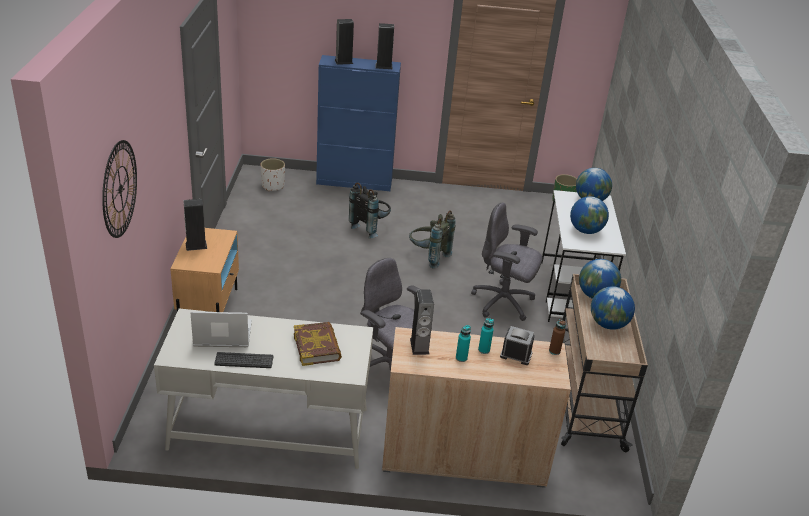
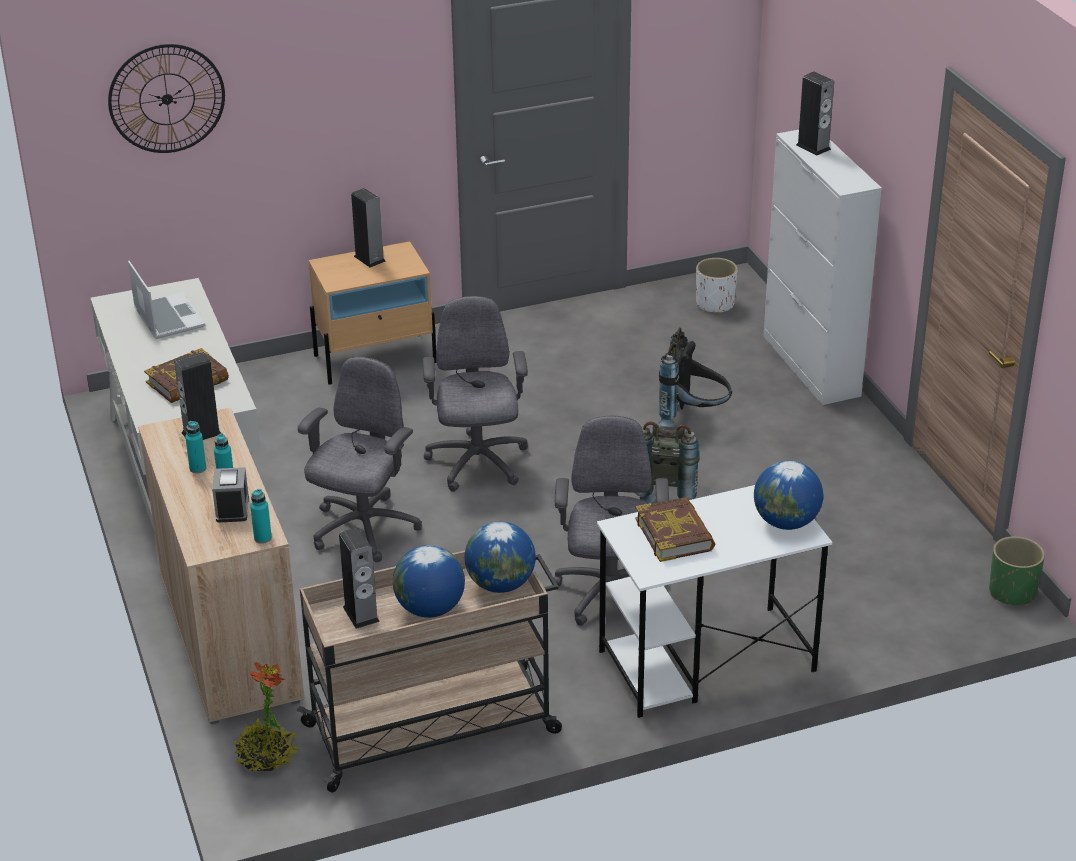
camera: 70 degrees right, 0 degrees up
(244, 360) = (131, 345): keyboard -> none
(355, 182) = (811, 366): blue cabinet -> white cabinet
(355, 307) = (477, 464): none -> grey office chair
(383, 66) = (842, 179): speaker -> speaker (361, 614)
(554, 351) = (263, 538): brown bottle -> turquoise bottle
(585, 230) = (675, 534): globe -> book
(585, 471) = (266, 757): none -> potted plant

